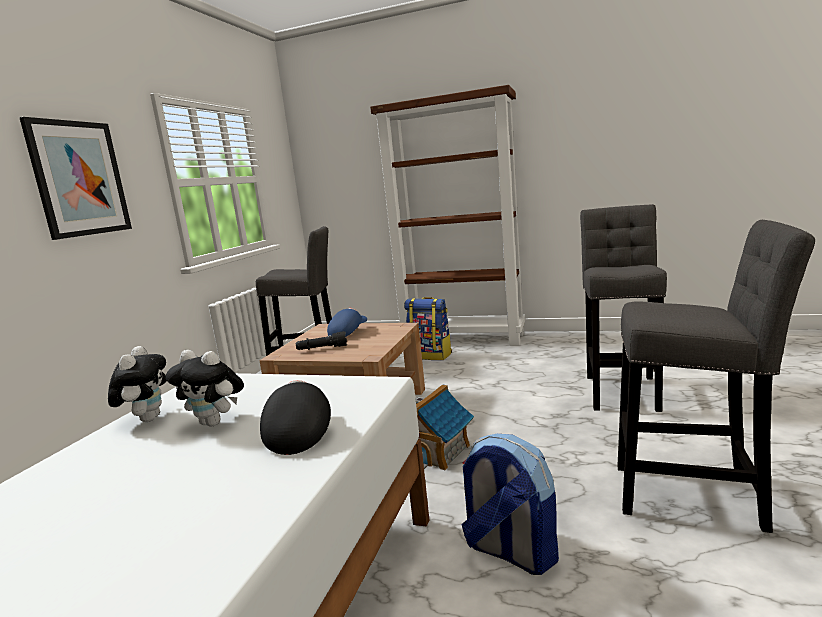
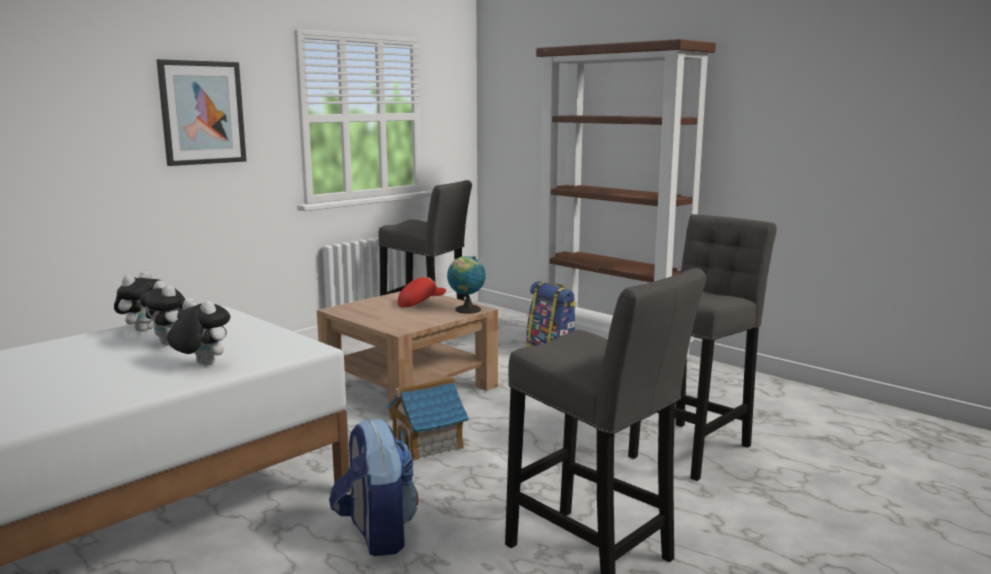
camera: 25 degrees right, 0 degrees up
(299, 433) = (201, 364): black cap -> plush toy
(322, 348) = (376, 313): black flashlight -> none
(348, 333) = (421, 304): blue cap -> red cap
(394, 328) = (466, 310): none -> globe

